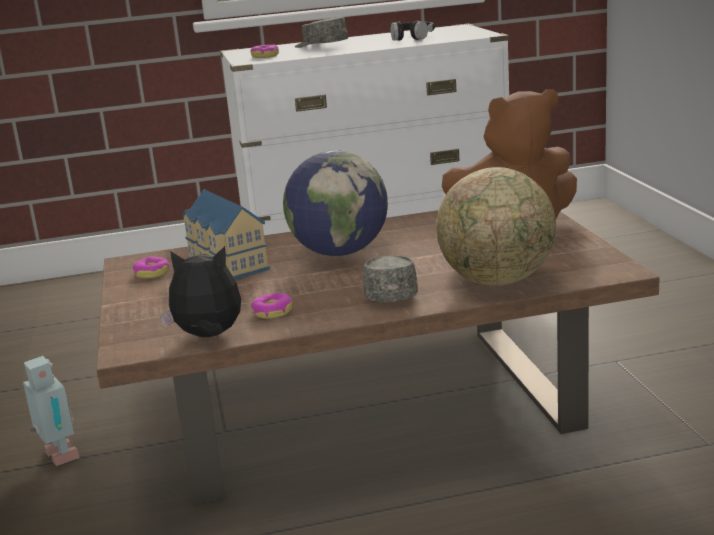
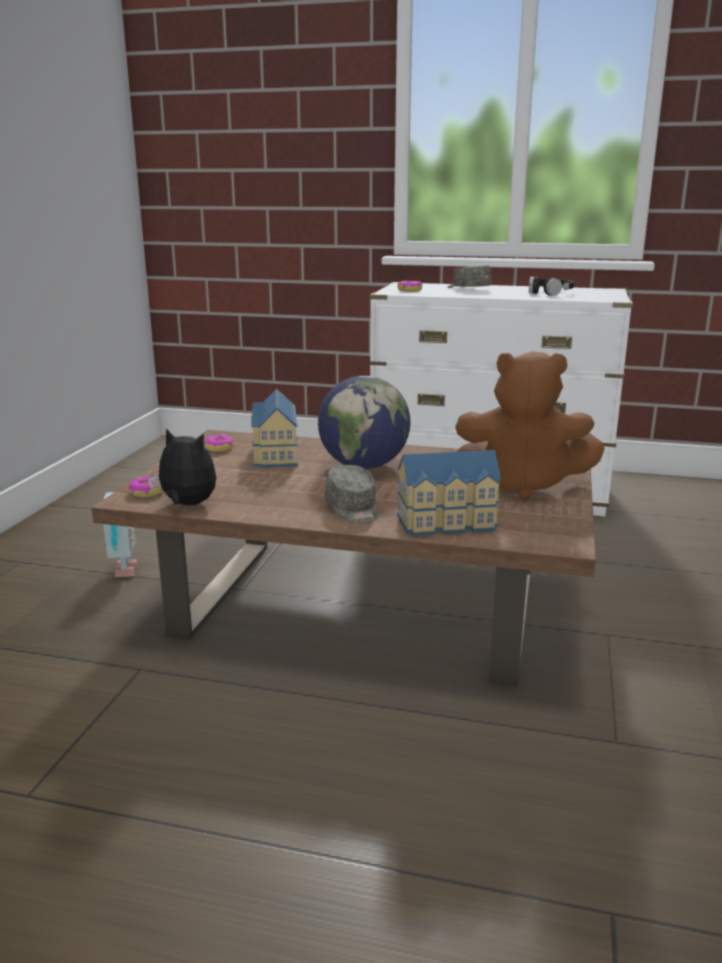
camera: 25 degrees right, 0 degrees up
(272, 312) = (252, 499): donut -> donut (147, 492)
(390, 293) = (353, 509): grey cap -> grey cap turned 135 degrees clockwise
(498, 281) = (449, 523): globe -> toy house

